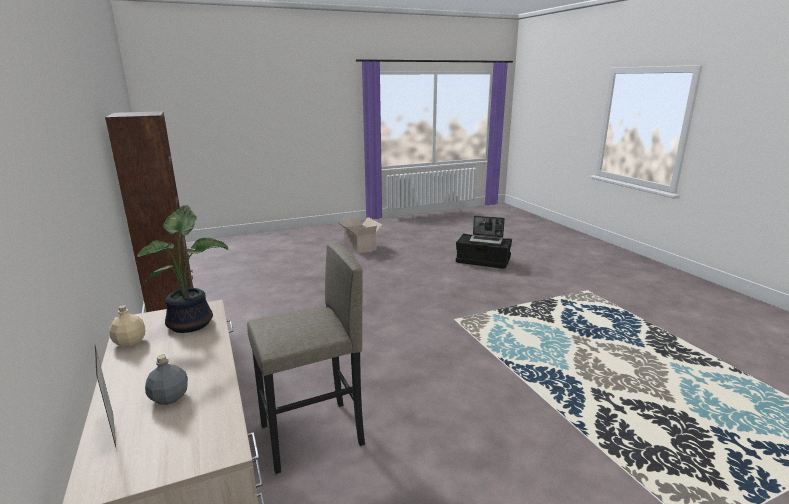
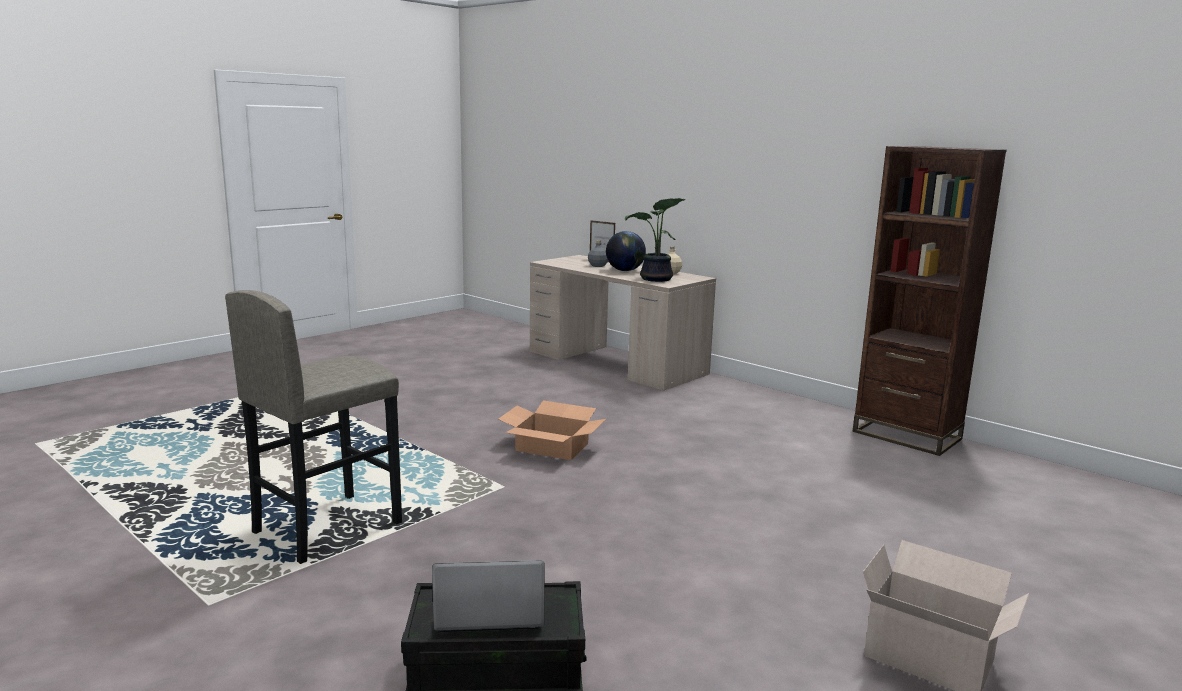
camera: 155 degrees right, 5 degrees down
(170, 363) = (625, 270): none -> globe
(312, 435) = (574, 385): grey stool -> grey stool (326, 528)
(406, 345) = (552, 447): none -> cardboard box

